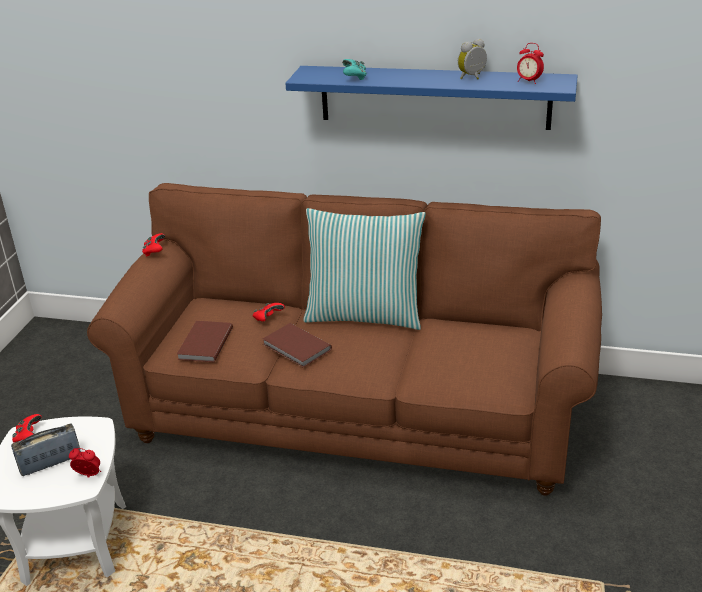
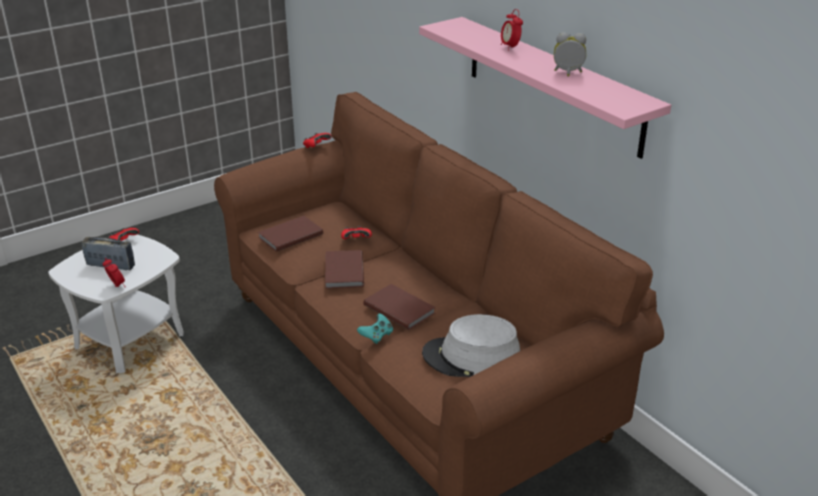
camera: 40 degrees right, 0 degrees up
(354, 77) = (476, 39): turquoise game controller -> turquoise game controller (376, 336)
(365, 315) = (431, 275): pillow -> none
(384, 350) = (399, 308): none -> brown book
(434, 97) = (552, 84): blue shelf -> pink shelf
(489, 353) = (471, 357): none -> grey hat
(528, 81) = (608, 94): alarm clock -> alarm clock (510, 47)

